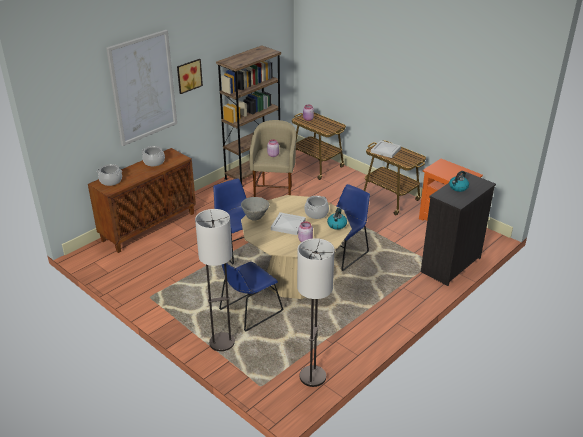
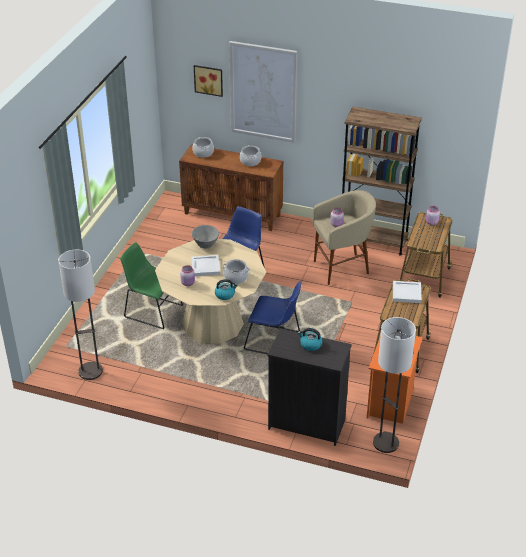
camera: 65 degrees right, 5 degrees up
(188, 75) = (318, 104): picture -> picture (209, 80)
(222, 342) = (105, 309): floor lamp -> floor lamp (386, 443)
(248, 311) = (151, 310): blue chair -> green chair

